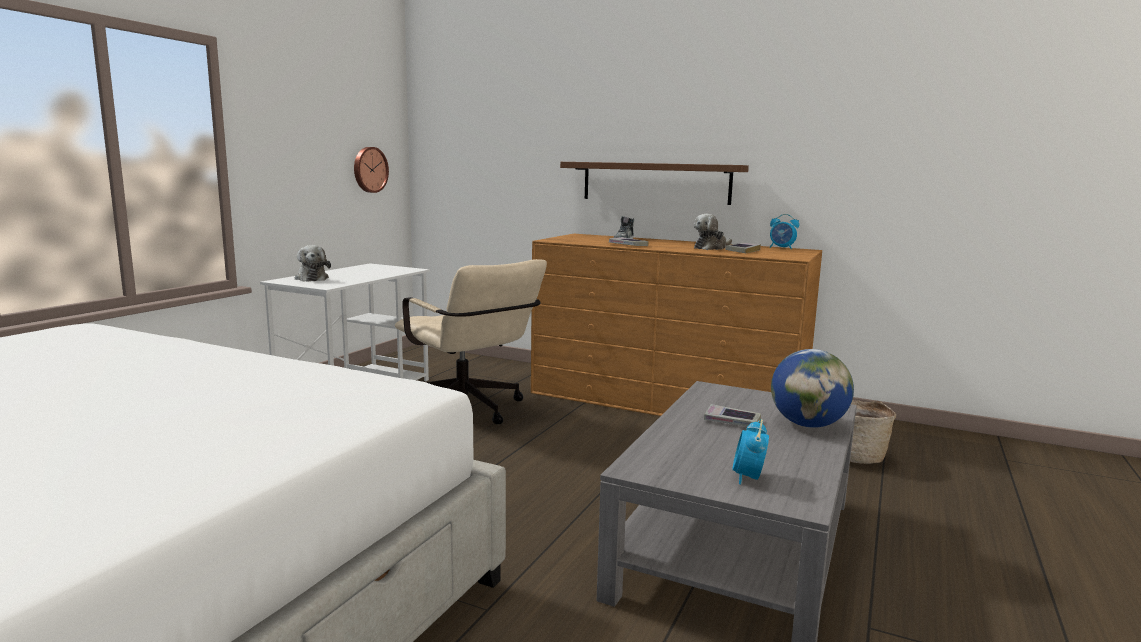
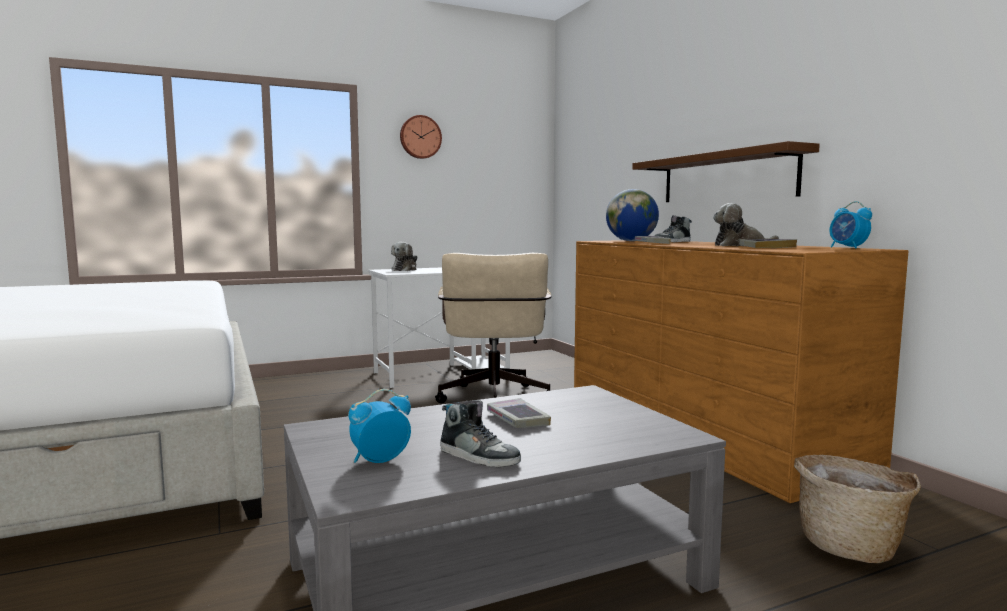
camera: 40 degrees right, 5 degrees down
(369, 169) = (504, 187): wall clock -> wall clock (420, 137)
(787, 455) = (479, 456): none -> shoe
(807, 424) = (592, 441): globe -> globe (631, 241)

